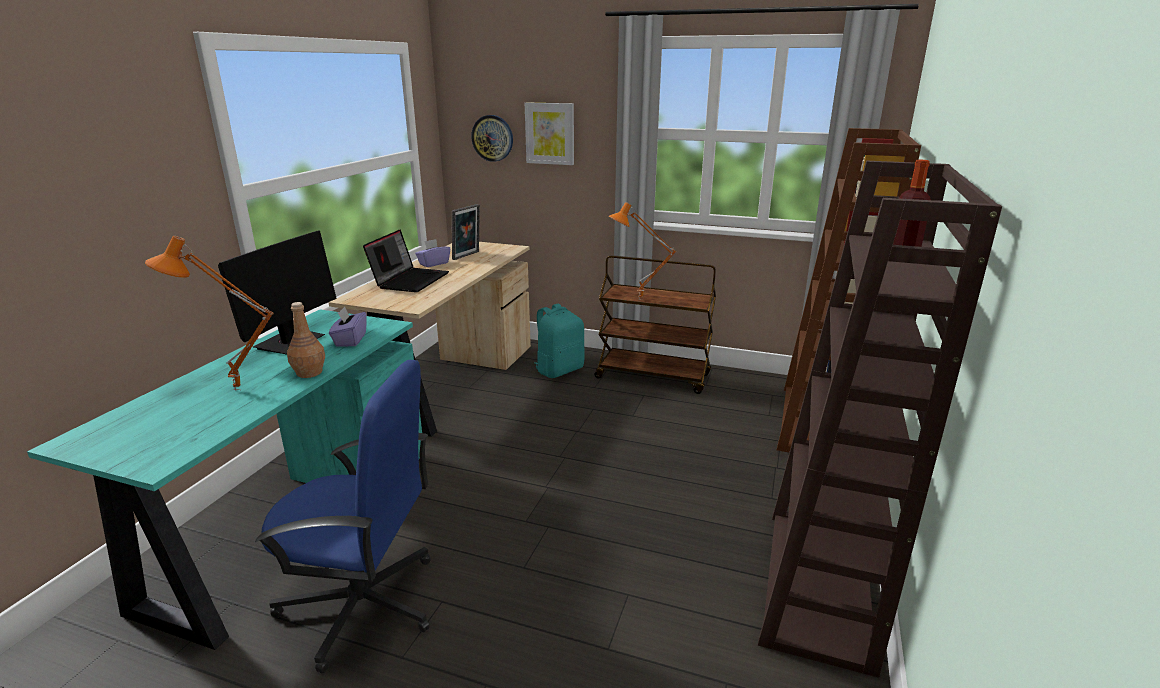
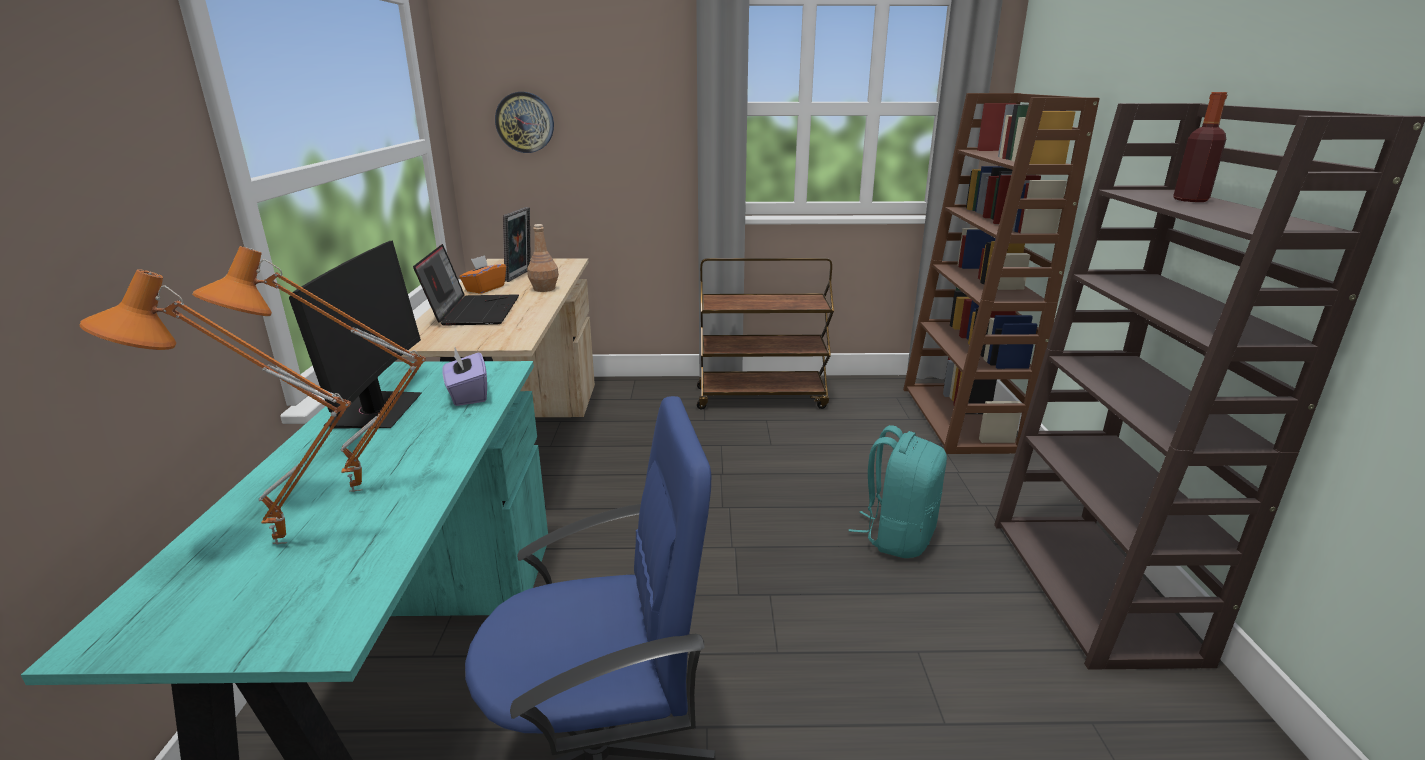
camera: 20 degrees left, 0 degrees up
(309, 373) = (452, 447): brown bottle -> brown bottle (544, 289)
(433, 263) = (485, 288): purple tissue box -> orange tissue box
(550, 133) = (604, 113): picture -> none
(559, 370) = (649, 407): turquoise backpack -> turquoise backpack (898, 536)
(639, 300) = (749, 308): orange table lamp -> orange table lamp (277, 547)

